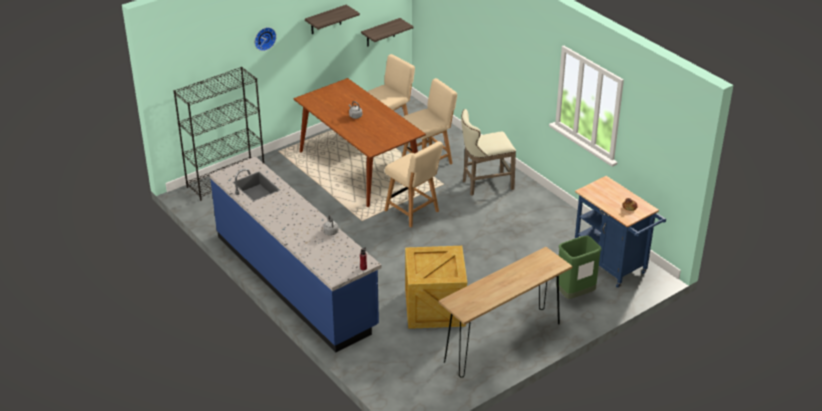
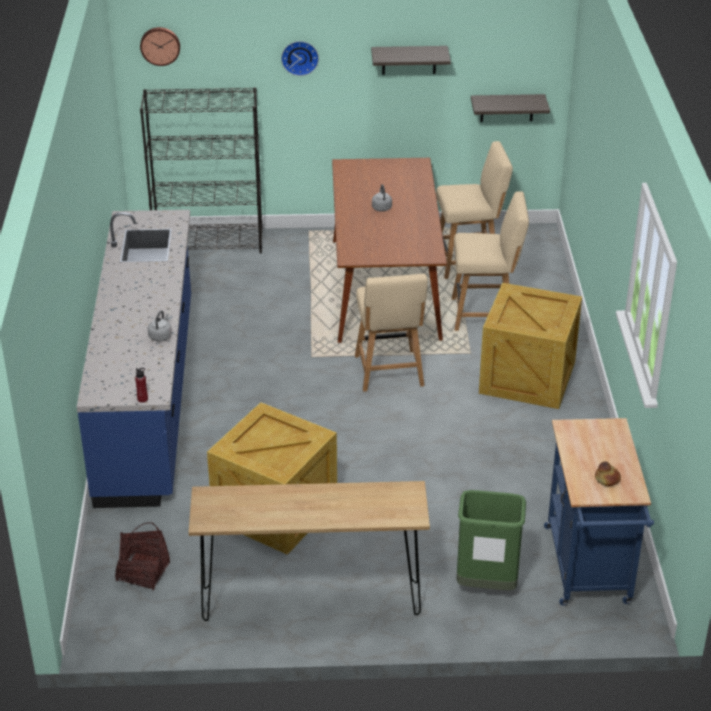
camera: 35 degrees right, 0 degrees up
(180, 57) = (160, 45): none -> wall clock
(402, 370) = (142, 572): none -> basket
(484, 184) = (526, 376): beige stool -> crate

